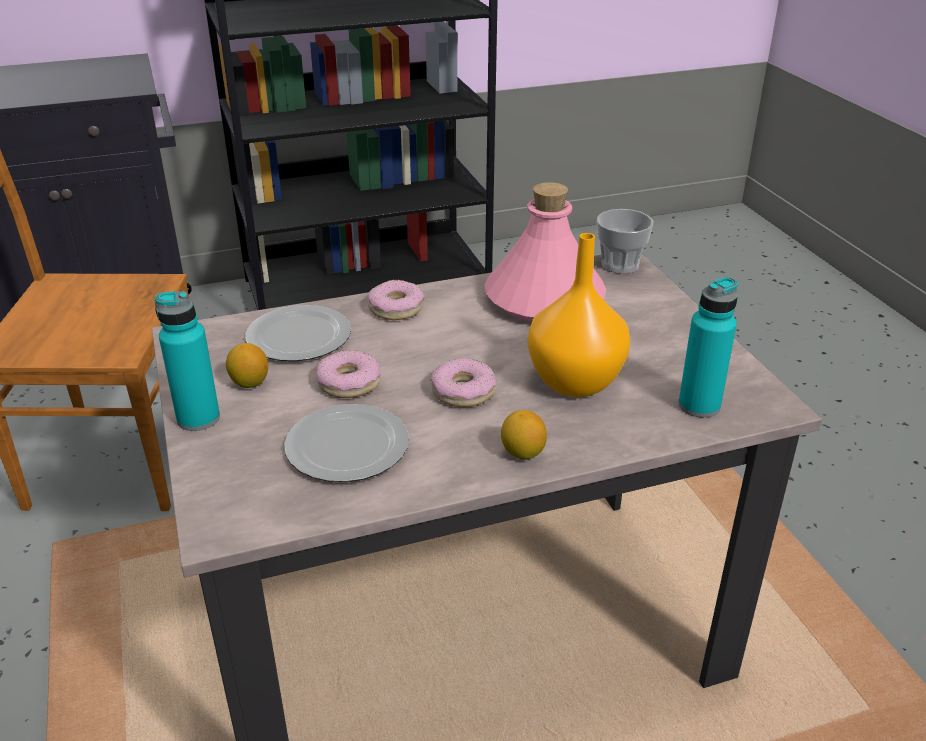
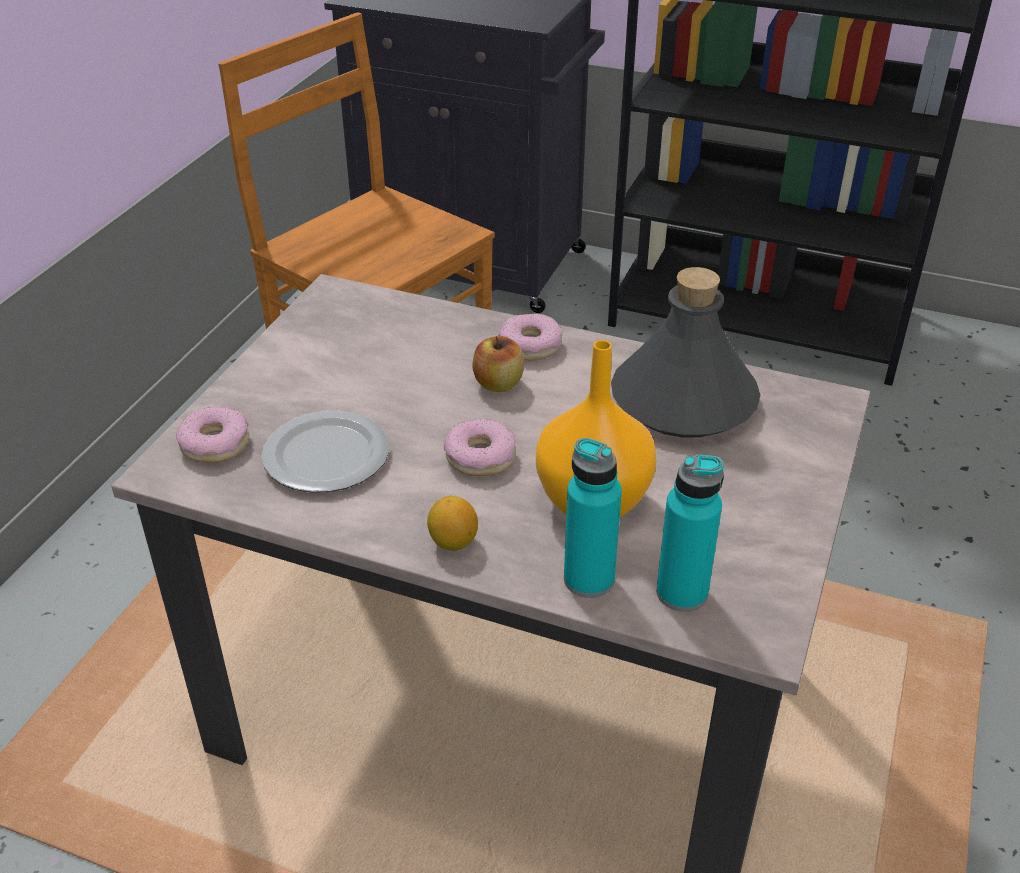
camera: 40 degrees right, 5 degrees up
(198, 418) = (256, 372): turquoise bottle -> turquoise bottle (589, 579)
(249, 383) = (327, 360): lemon -> none
(298, 338) = (413, 337): plate -> none
(349, 383) = (400, 399): donut -> donut (215, 444)
(408, 341) = (498, 384): none -> apple
(544, 298) = (684, 401): pink bottle -> grey bottle
(620, 265) = (821, 401): cup -> none

